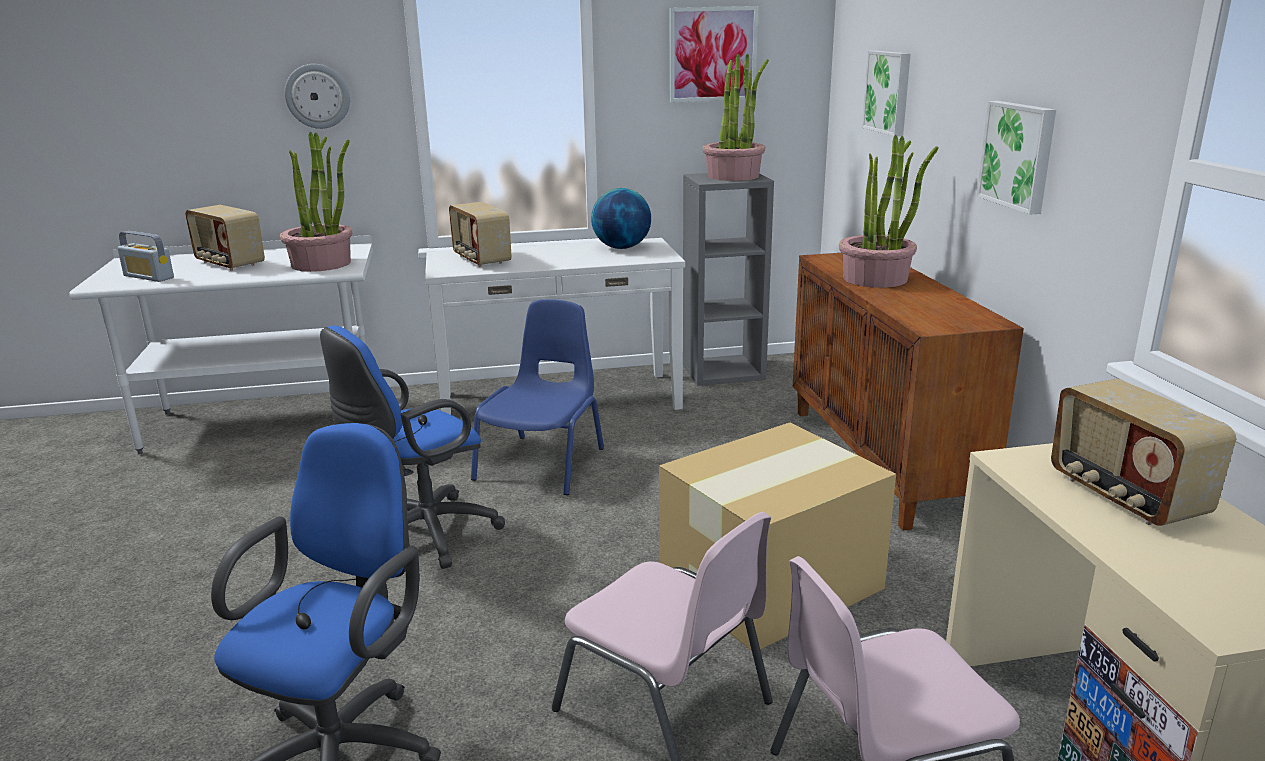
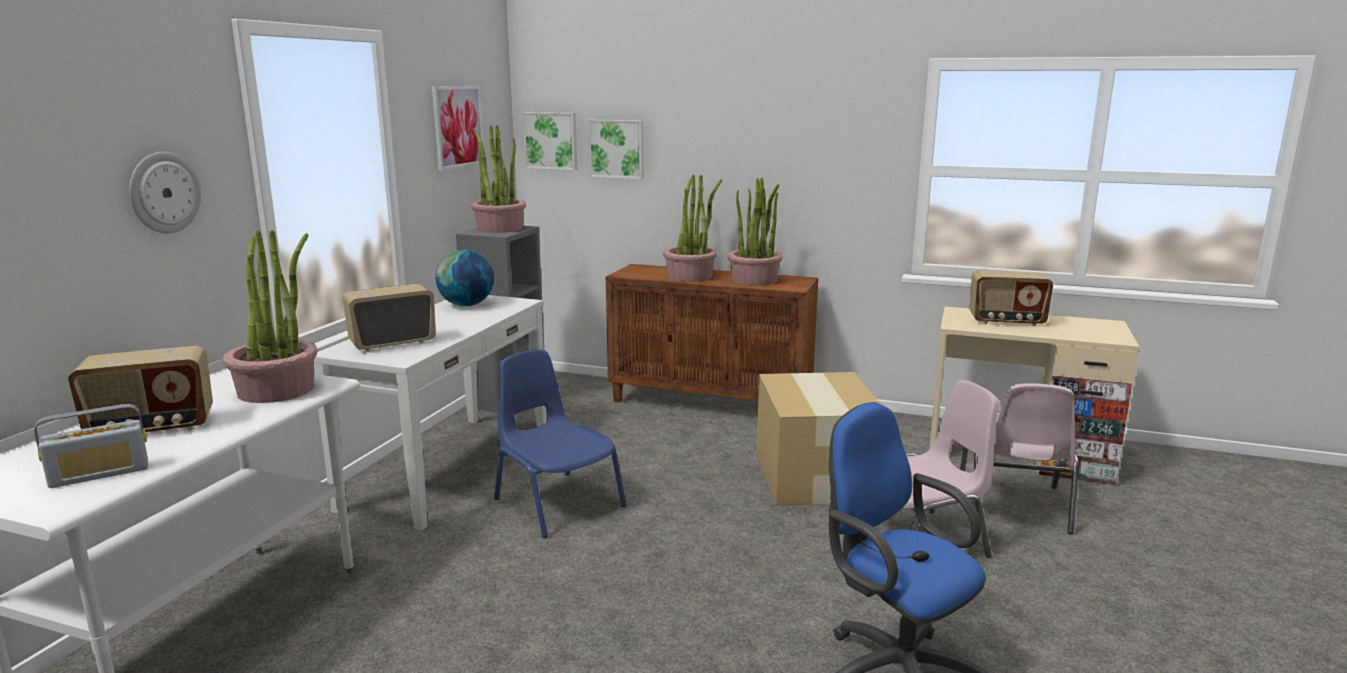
camera: 60 degrees left, 5 degrees down
(420, 536) = (614, 582): blue office chair -> none
(480, 259) = (392, 343): radio -> radio turned 150 degrees clockwise
(925, 304) = (754, 280): none -> potted plant
(1019, 155) = (787, 177): picture -> picture (551, 140)

